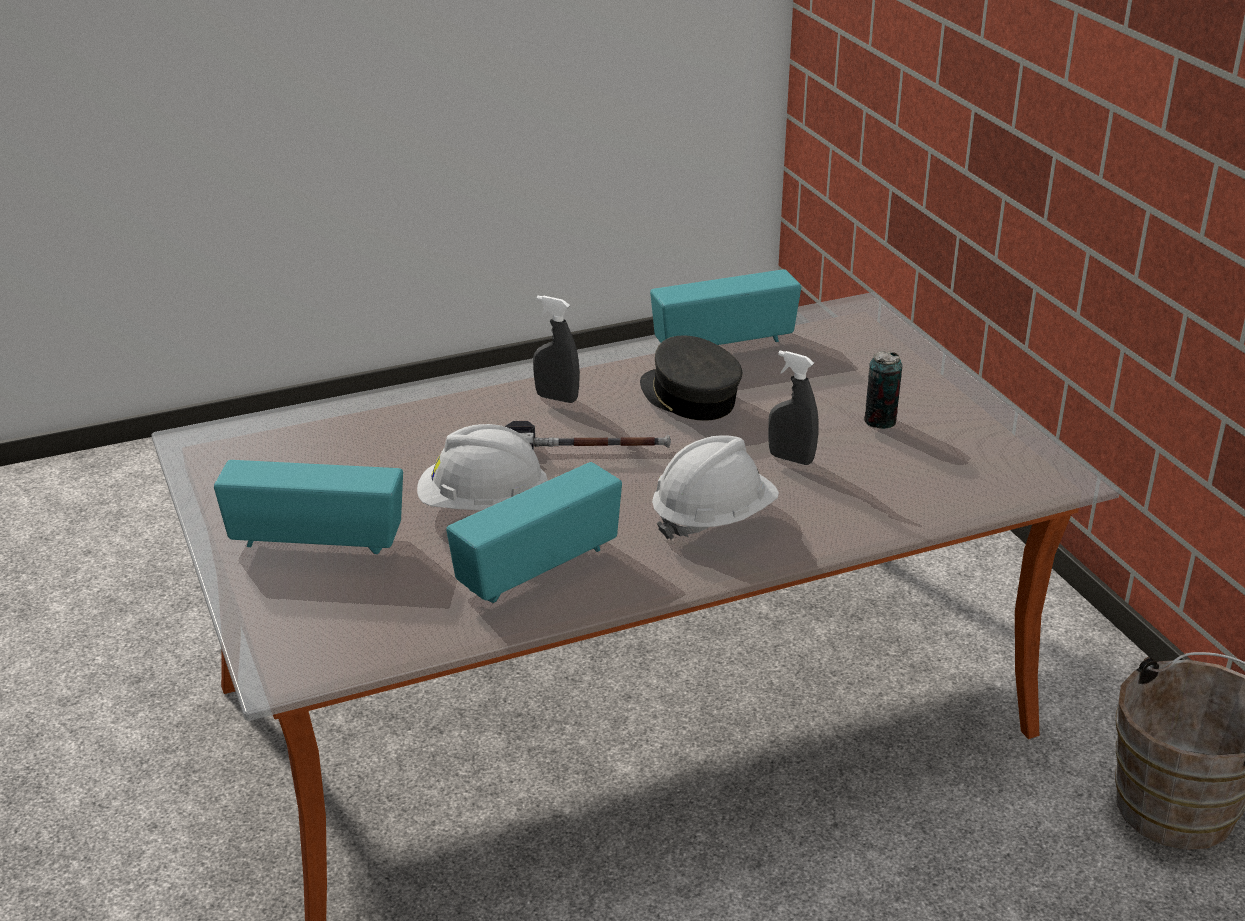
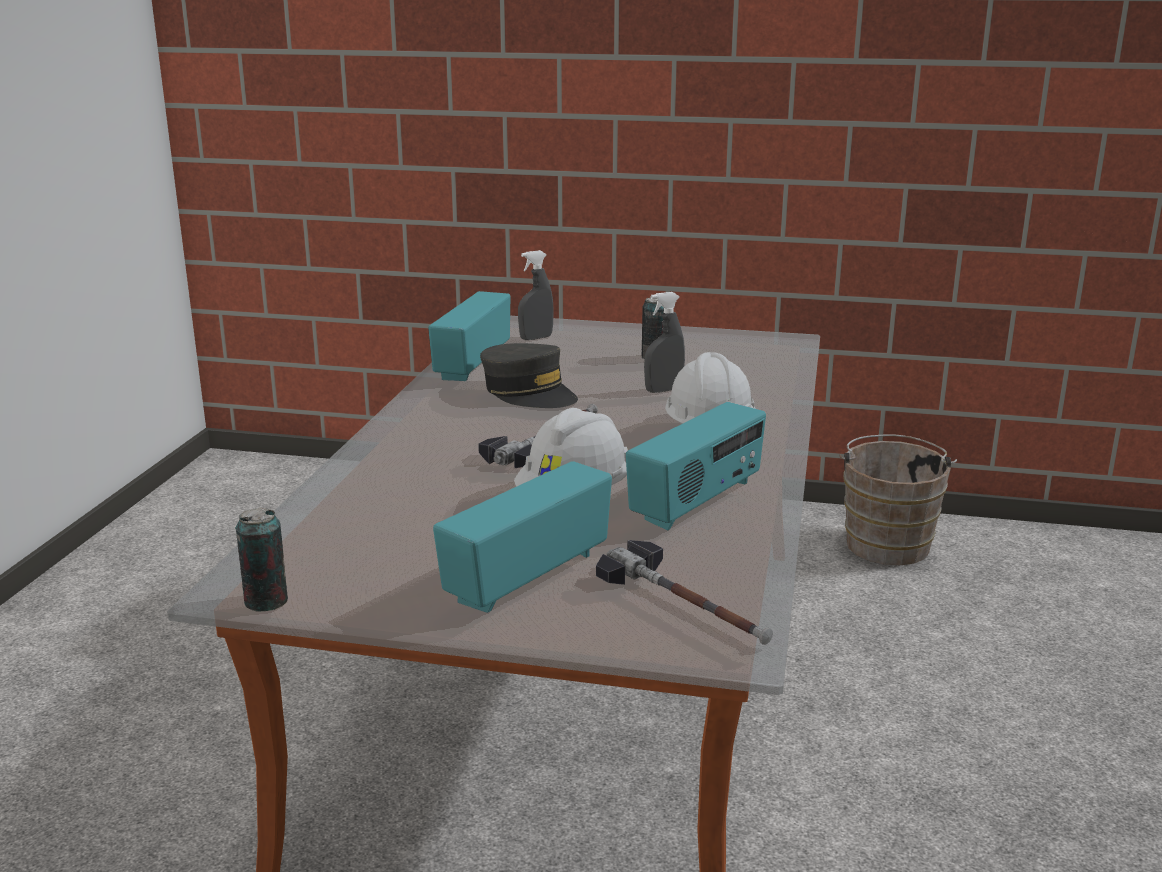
camera: 55 degrees left, 10 degrees down
(190, 459) = (266, 601): none -> can
(337, 626) = (686, 603): none -> hammer
(536, 568) = (697, 502): radio -> radio turned 135 degrees counterclockwise
(556, 398) = (451, 429): grey spray bottle -> grey spray bottle (536, 338)
(689, 397) = (529, 393): grey cap -> grey cap turned 135 degrees counterclockwise

